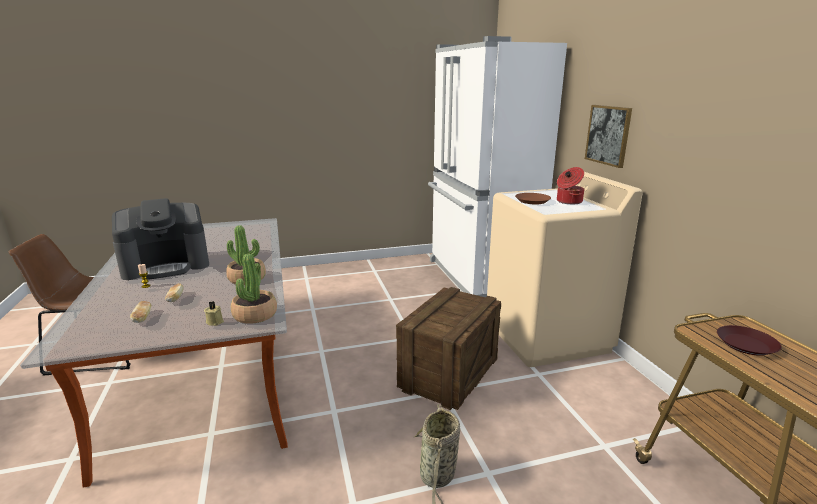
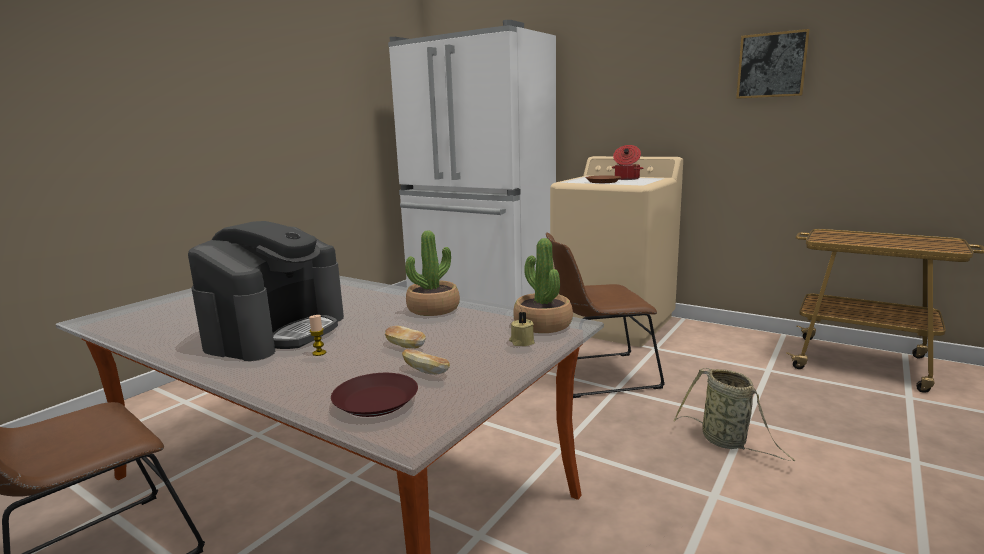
camera: 40 degrees left, 5 degrees down
(449, 373) = (596, 375): crate -> brown chair
(608, 135) = (627, 117): picture -> picture (772, 65)
(745, 344) = (852, 239): brown plate -> brown plate (375, 401)

